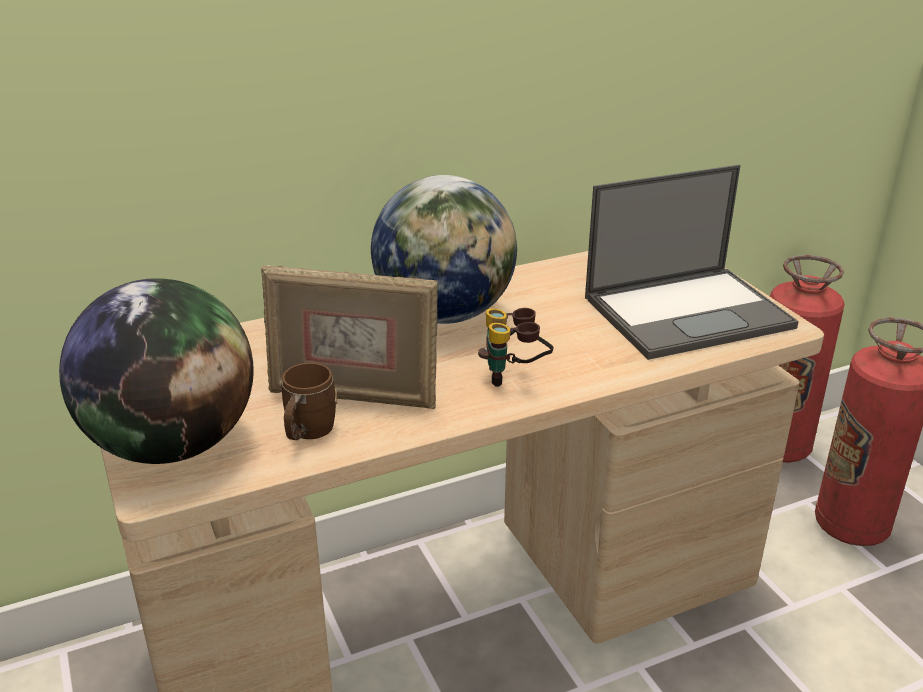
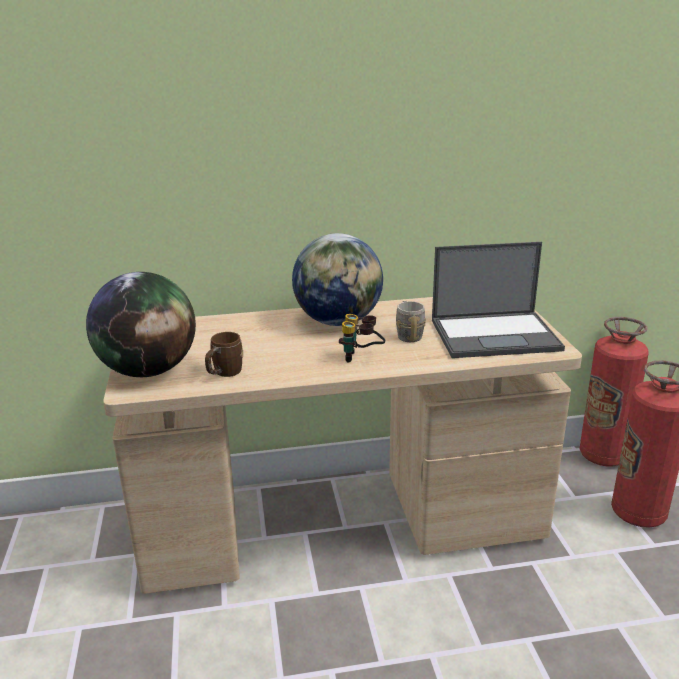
camera: 15 degrees right, 5 degrees down
(353, 396) = (260, 358): picture frame -> none
(563, 326) = (408, 334): none -> grey mug

